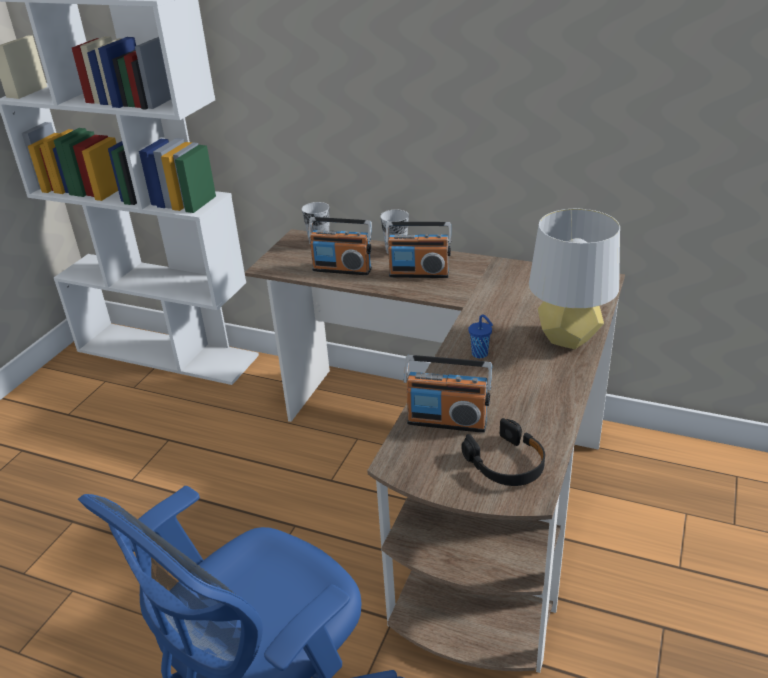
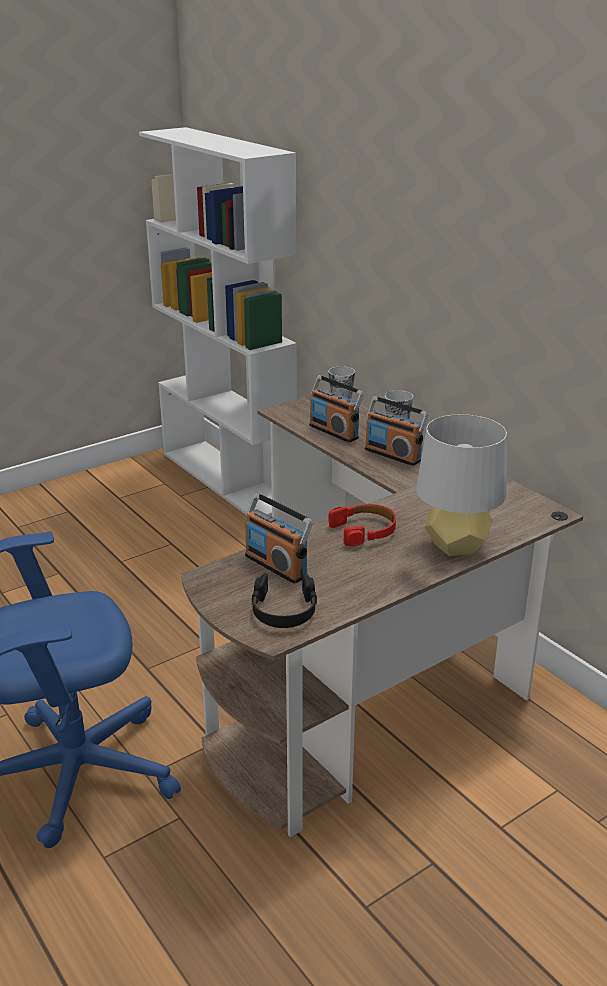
camera: 30 degrees right, 5 degrees down
(480, 354) = (364, 530): blue cup -> red headphones

